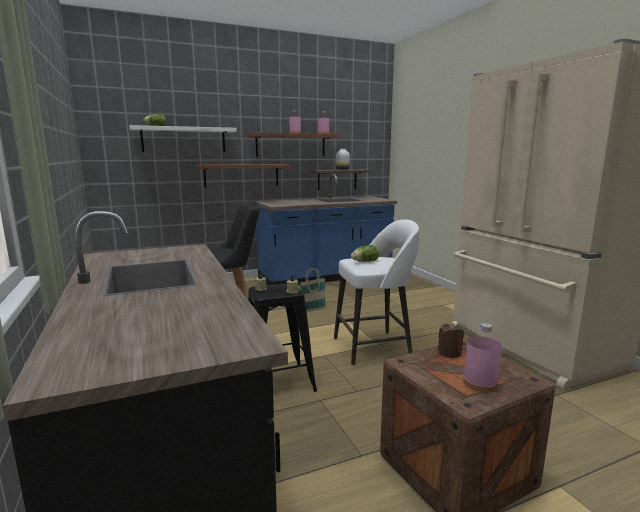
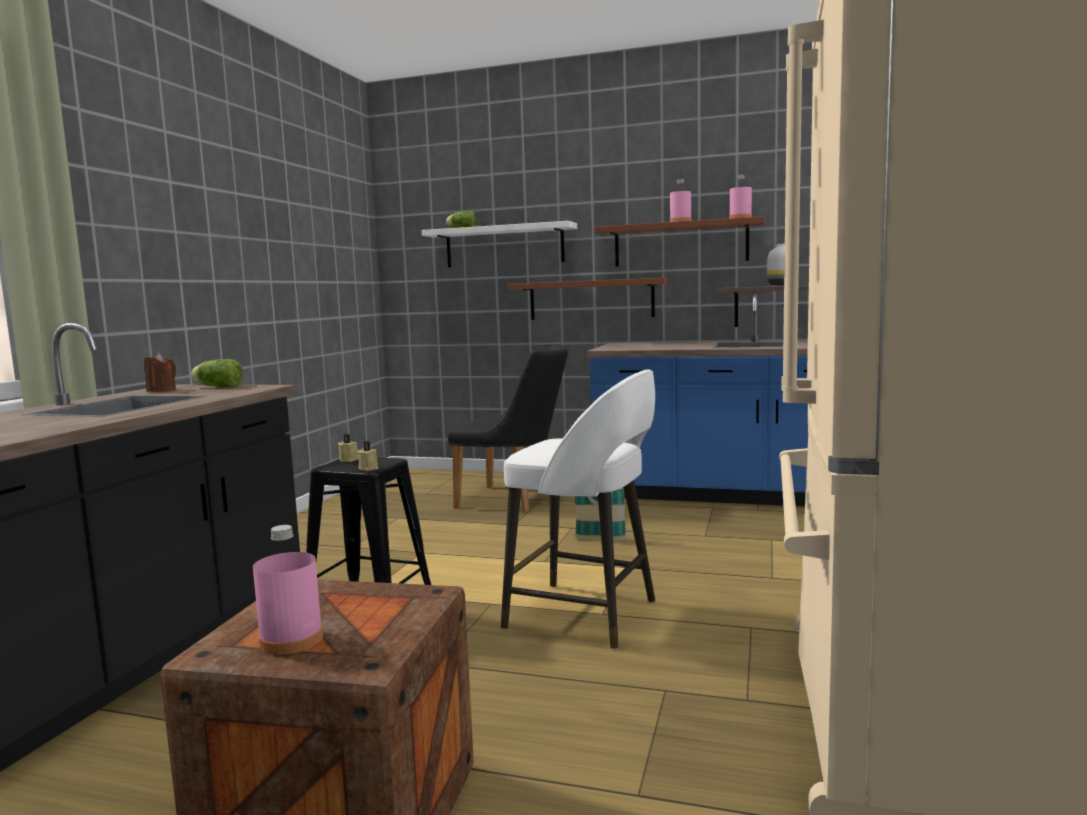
camera: 40 degrees right, 5 degrees down
(364, 261) = (557, 443): lettuce -> lettuce (217, 387)
(449, 353) = (377, 595): brown candle -> brown candle (161, 390)

